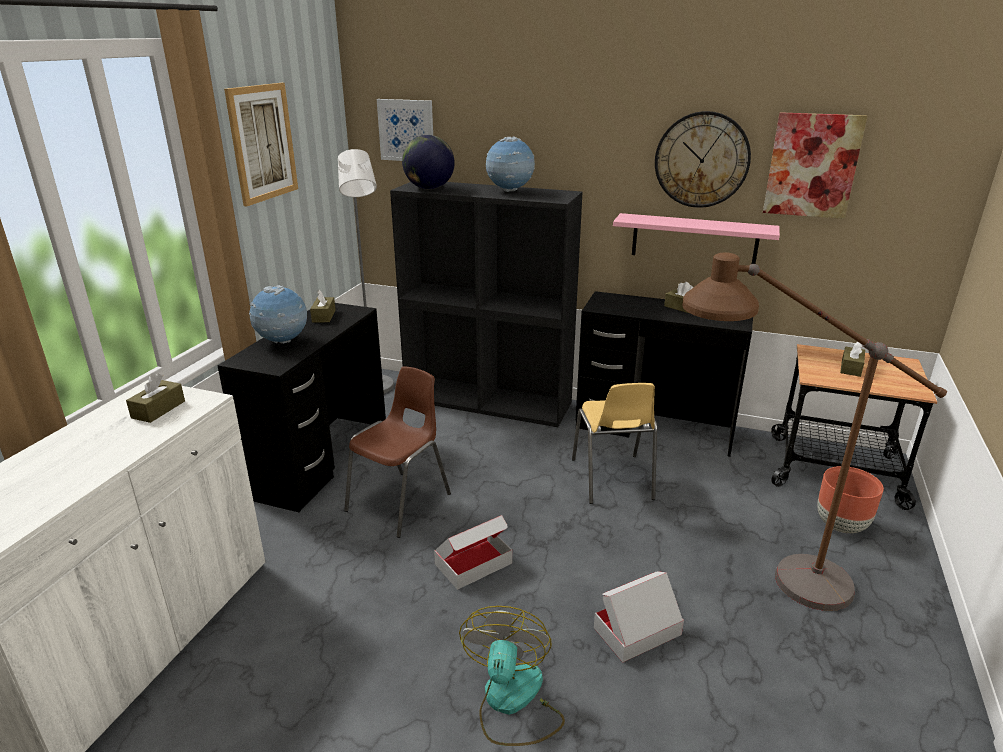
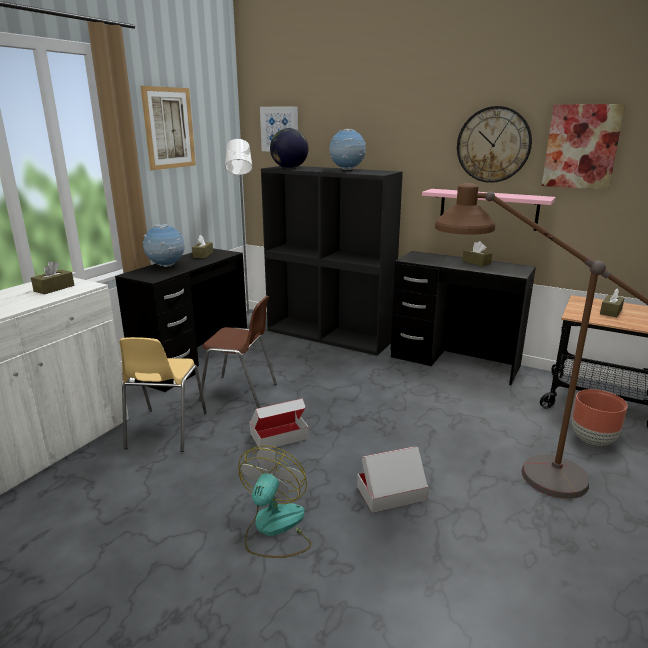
camera: 10 degrees right, 5 degrees down
(400, 502) = (240, 392): brown chair -> brown chair turned 60 degrees clockwise
(612, 479) = (408, 392): yellow chair -> yellow chair (165, 431)

